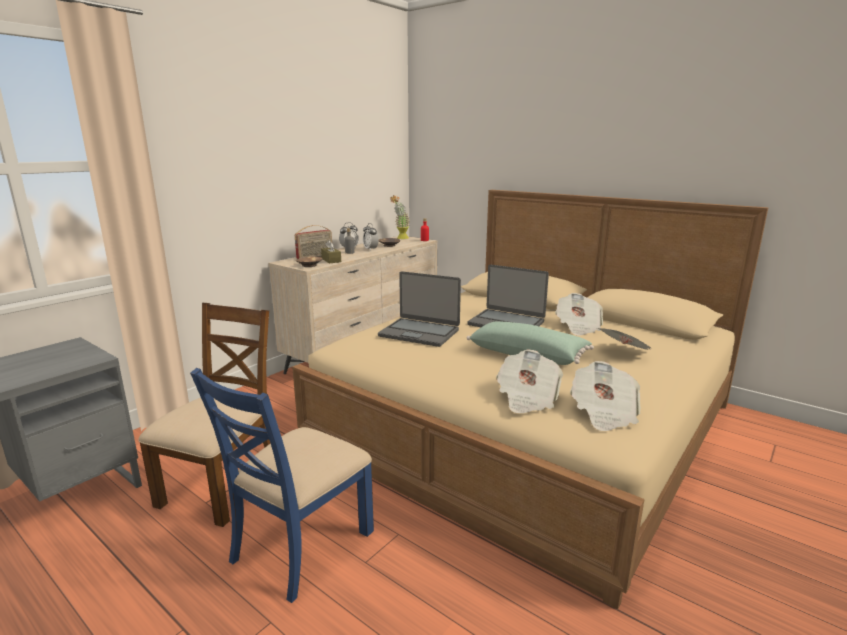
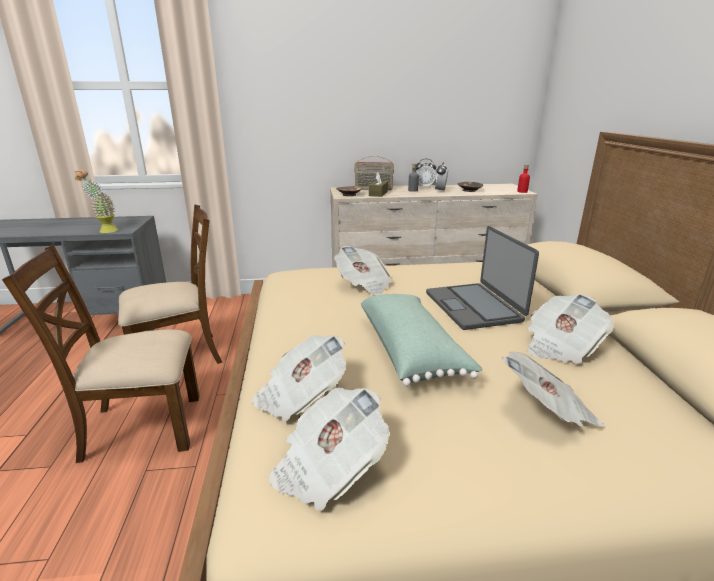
camera: 45 degrees right, 5 degrees up
(300, 545) = (141, 427): blue chair -> brown chair
(400, 238) = (501, 186): potted plant -> potted plant (104, 231)
(419, 333) = (364, 284): laptop -> newspaper

